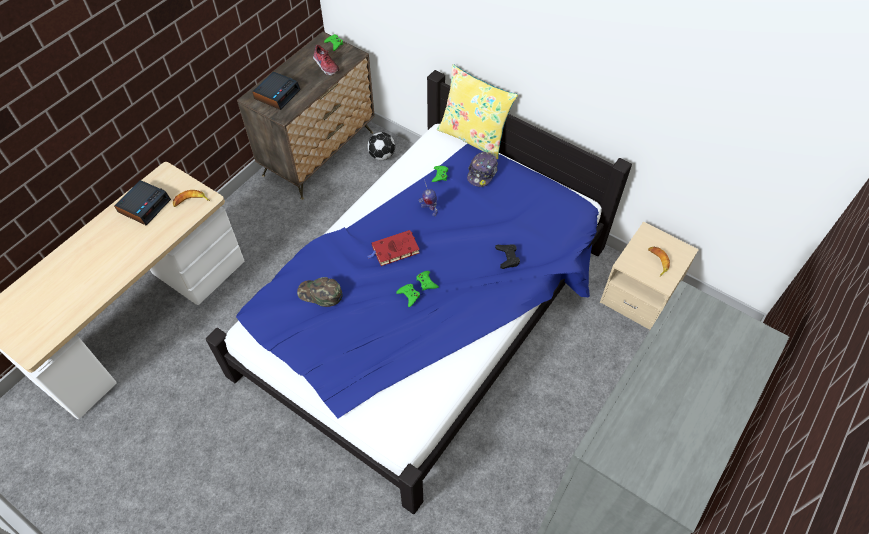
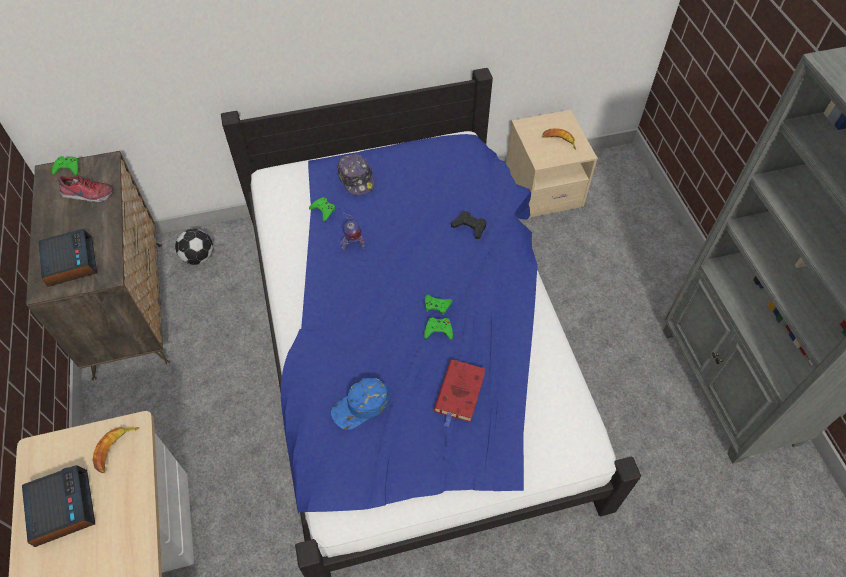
camera: 50 degrees left, 0 degrees up
(320, 294) = (361, 406): green cap -> blue cap
(394, 250) = (373, 306): red book -> red book (459, 394)
(473, 137) = (305, 157): yellow pillow -> none

